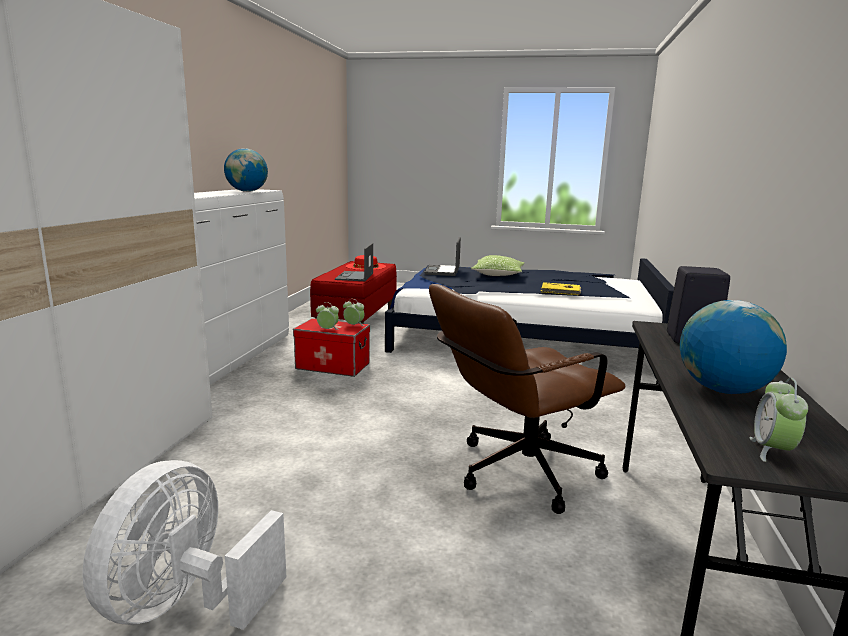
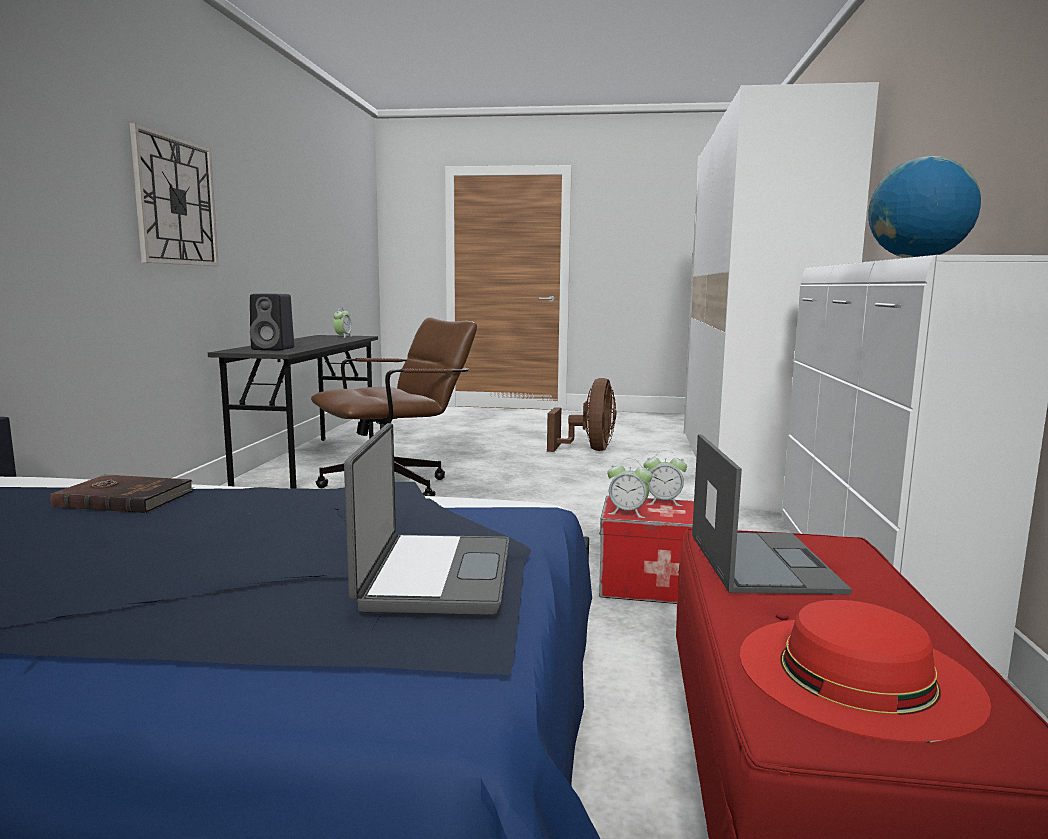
camera: 175 degrees right, 5 degrees down
(186, 603) = (589, 450): white fan -> brown fan
(498, 274) = (217, 559): pillow -> none
(560, 291) = (125, 498): yellow book -> brown book
(722, 390) = (320, 341): globe -> none
(771, 159) = (175, 201): none -> wall clock

